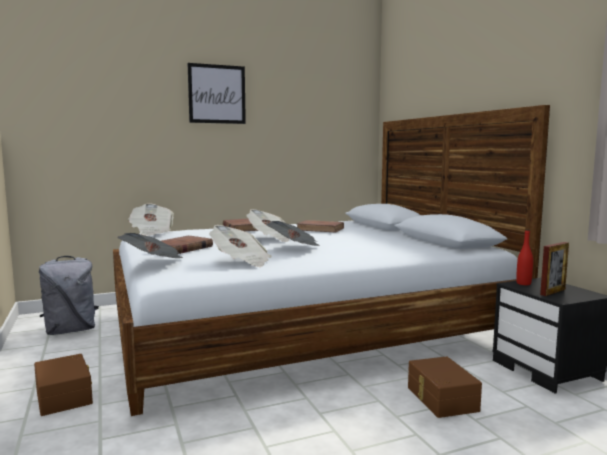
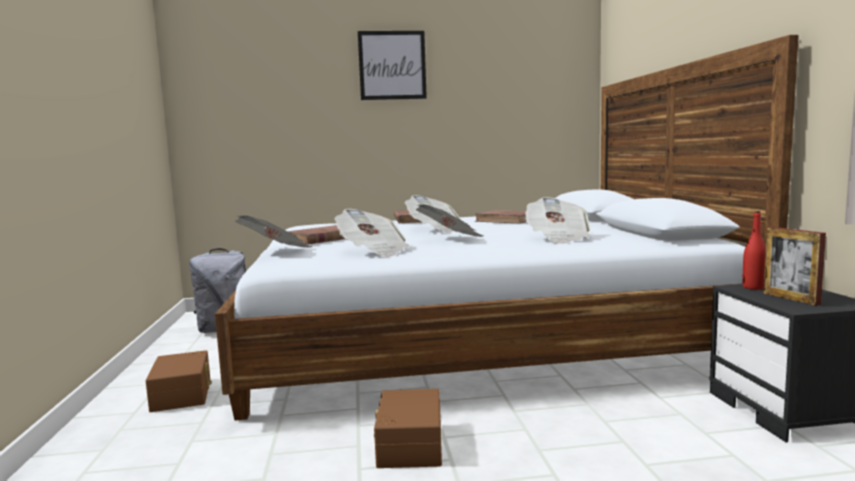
camera: 15 degrees right, 0 degrees up
(151, 232) = (310, 223): newspaper -> newspaper (557, 238)
(440, 399) = (610, 434): brown storage box -> brown storage box (408, 444)
(553, 292) = (790, 299): picture frame -> picture frame turned 90 degrees clockwise

